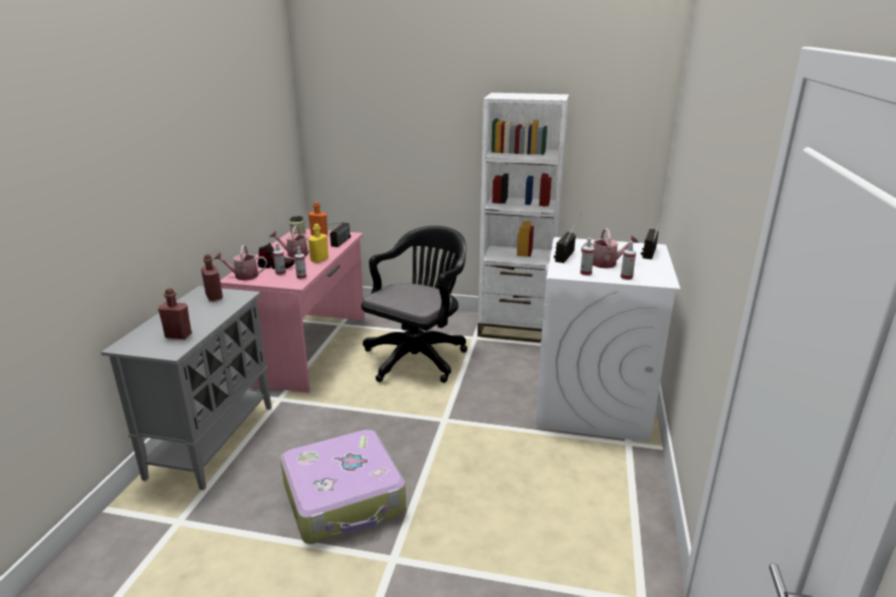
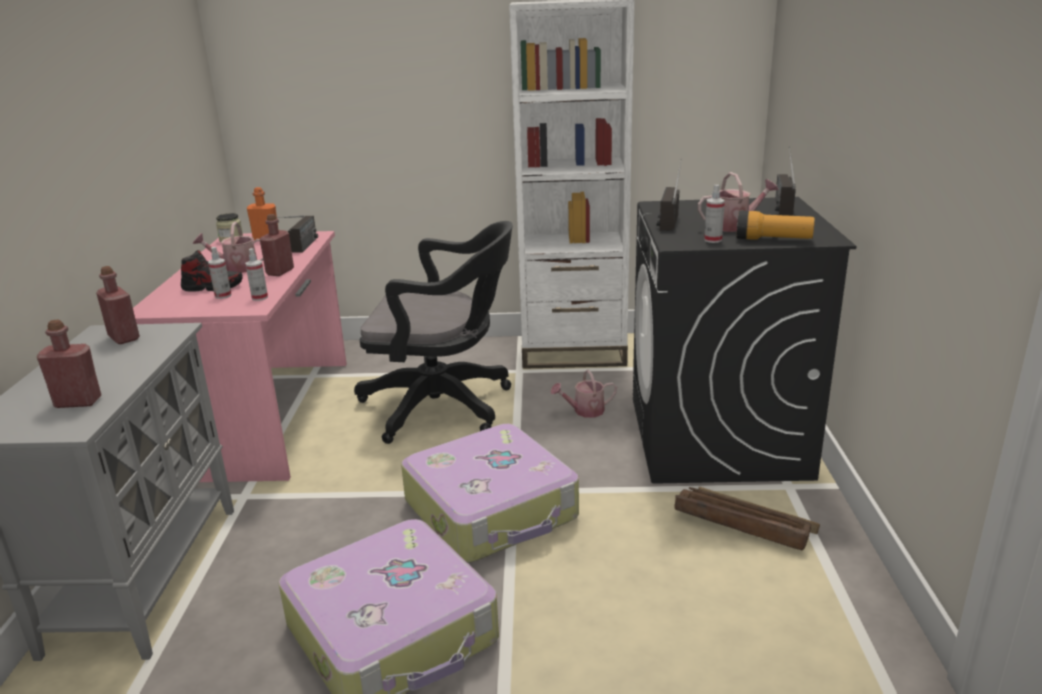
camera: 10 degrees left, 0 degrees up
(243, 276) = (161, 306): watering can -> watering can (584, 411)
(319, 260) = (280, 272): yellow bottle -> red bottle
(418, 357) = (444, 407): black office chair -> black office chair turned 75 degrees clockwise
(427, 430) = (492, 510): none -> suitcase
(586, 465) = (742, 526): none -> crate
(592, 402) = (717, 437): white washing machine -> black washing machine
(626, 277) = (773, 240): spray bottle -> flashlight

